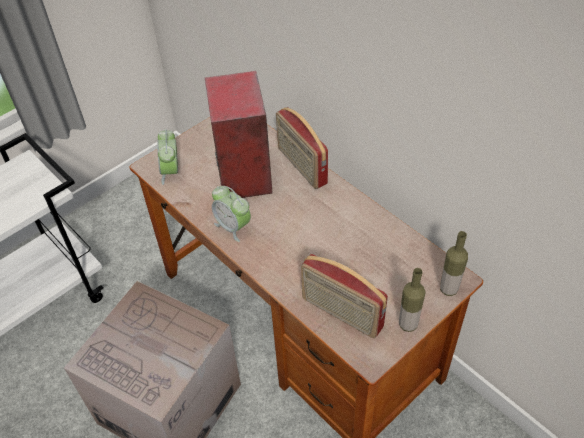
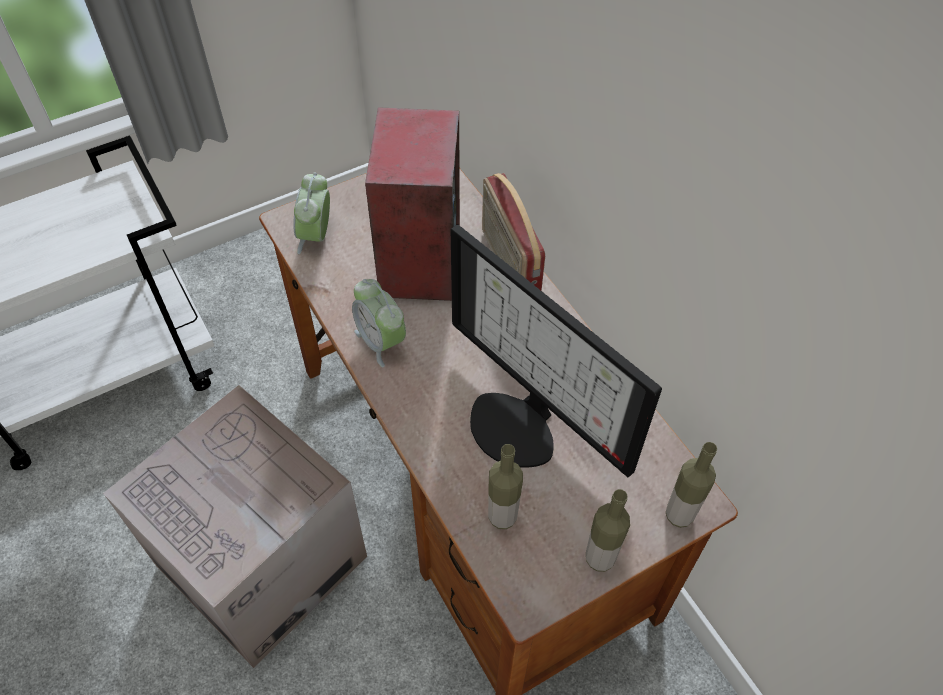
camera: 10 degrees right, 5 degrees up
(336, 257) = (520, 424): none -> monitor
(341, 313) = (502, 517): radio -> bottle

